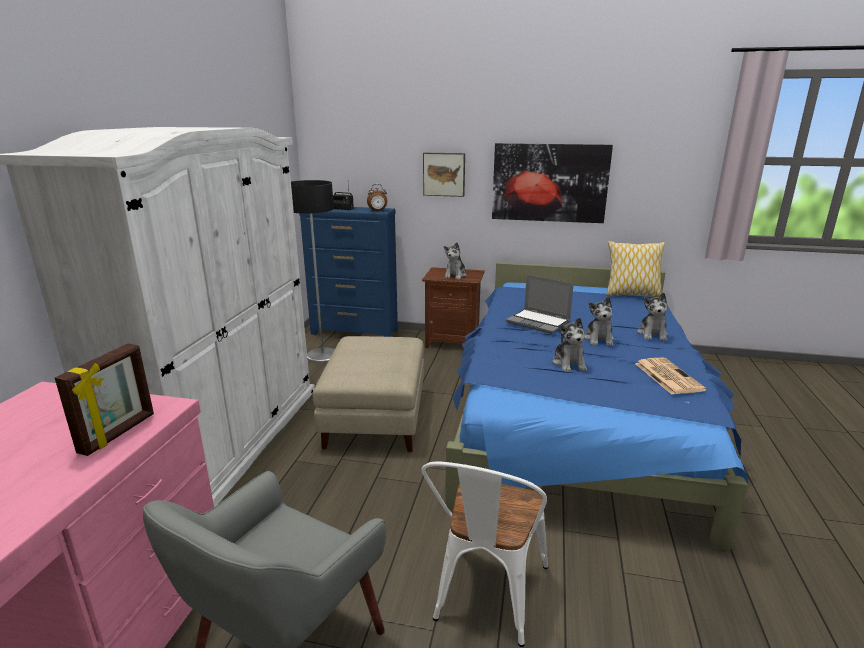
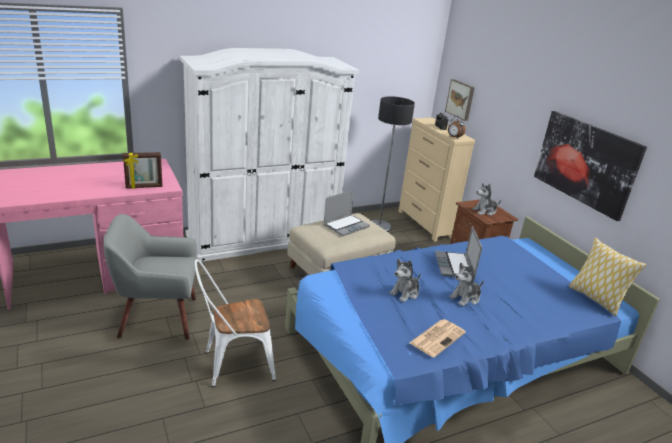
camera: 50 degrees right, 5 degrees up
(355, 332) = (425, 224): blue dresser -> beige dresser
(368, 351) = (346, 225): none -> laptop
(444, 174) = (514, 124): picture -> picture (460, 99)
(652, 334) = (514, 322): plush toy -> none

